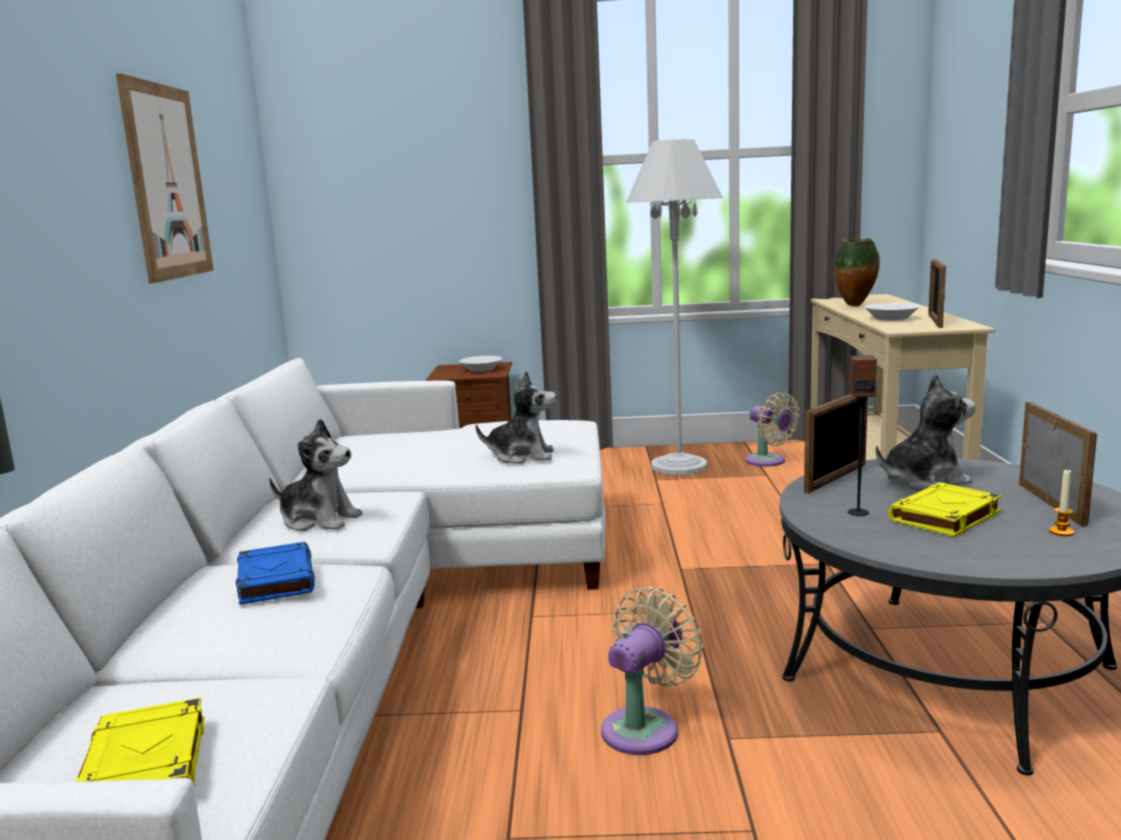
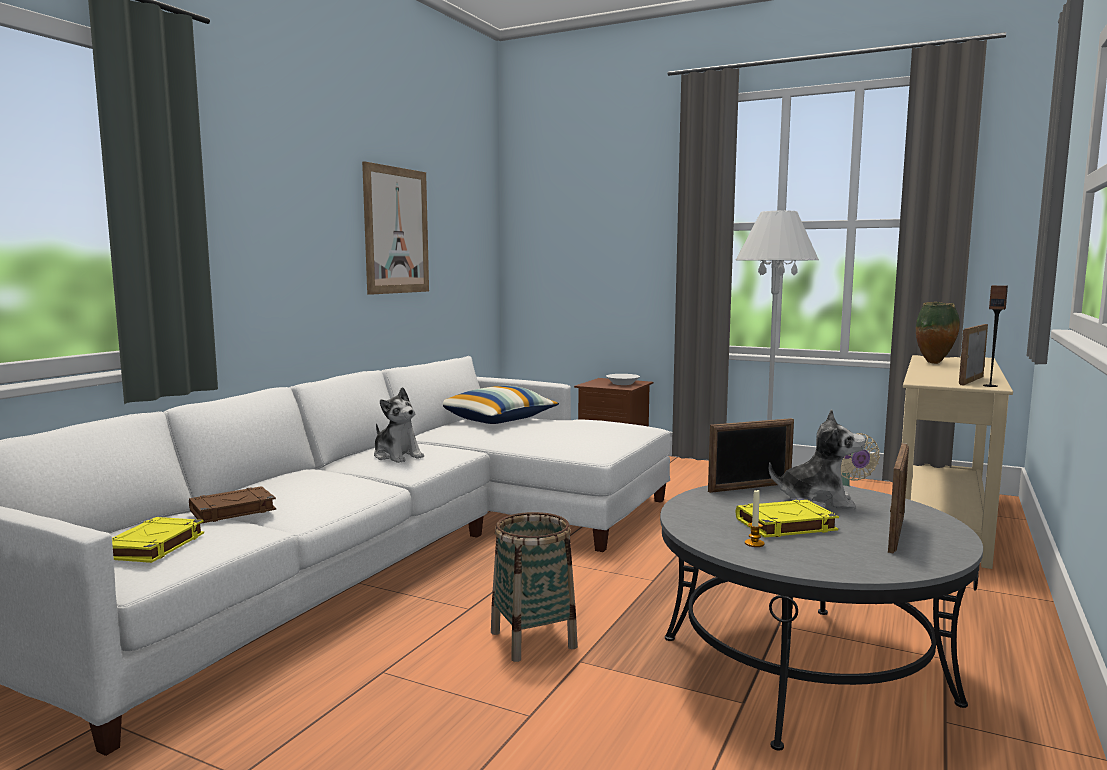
camera: 25 degrees right, 5 degrees down
(187, 666) = (232, 510): none -> brown book
(275, 579) = (329, 480): blue book -> none
(381, 442) = (497, 420): none -> pillow
(522, 456) = (571, 442): plush toy -> none
(645, 727) = (533, 639): beige fan -> basket
(858, 512) = (723, 510): speaker -> speaker (990, 386)
(892, 318) = (938, 374): white bowl -> none
(1061, 532) = (861, 552): candle -> candle (754, 543)

